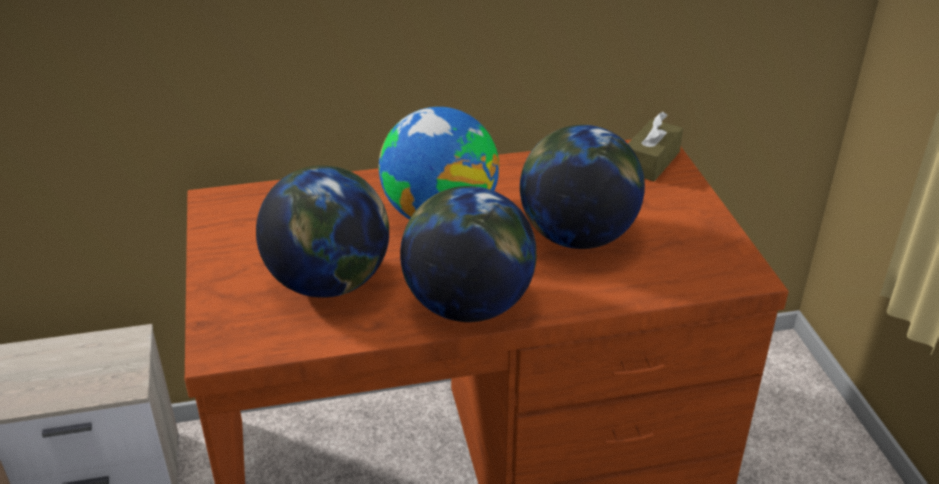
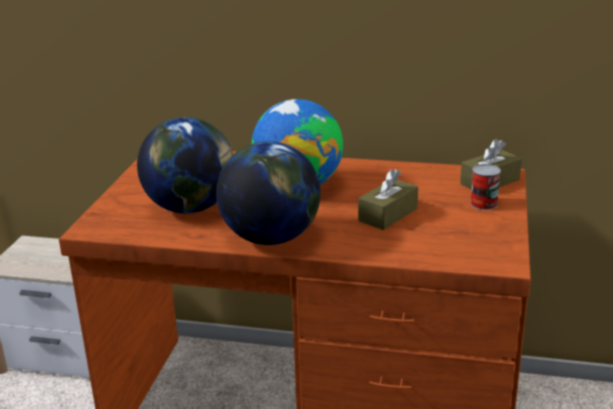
camera: 25 degrees right, 10 degrees down
(577, 236) = (388, 215): globe -> brown tissue box
(667, 195) = (483, 203): none -> can

